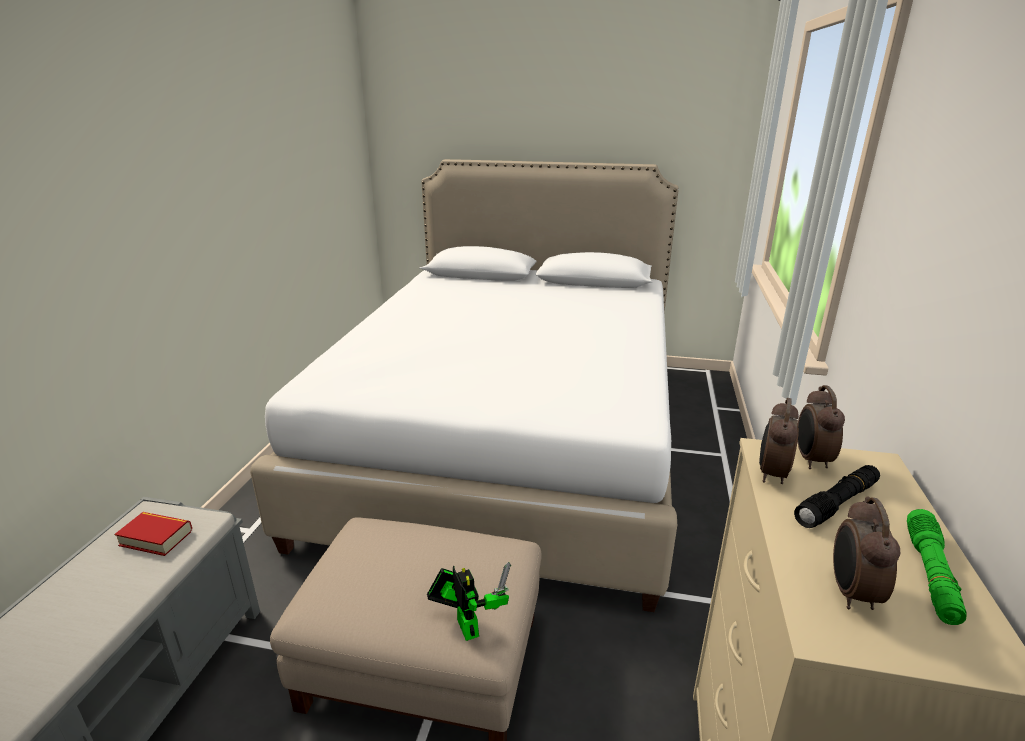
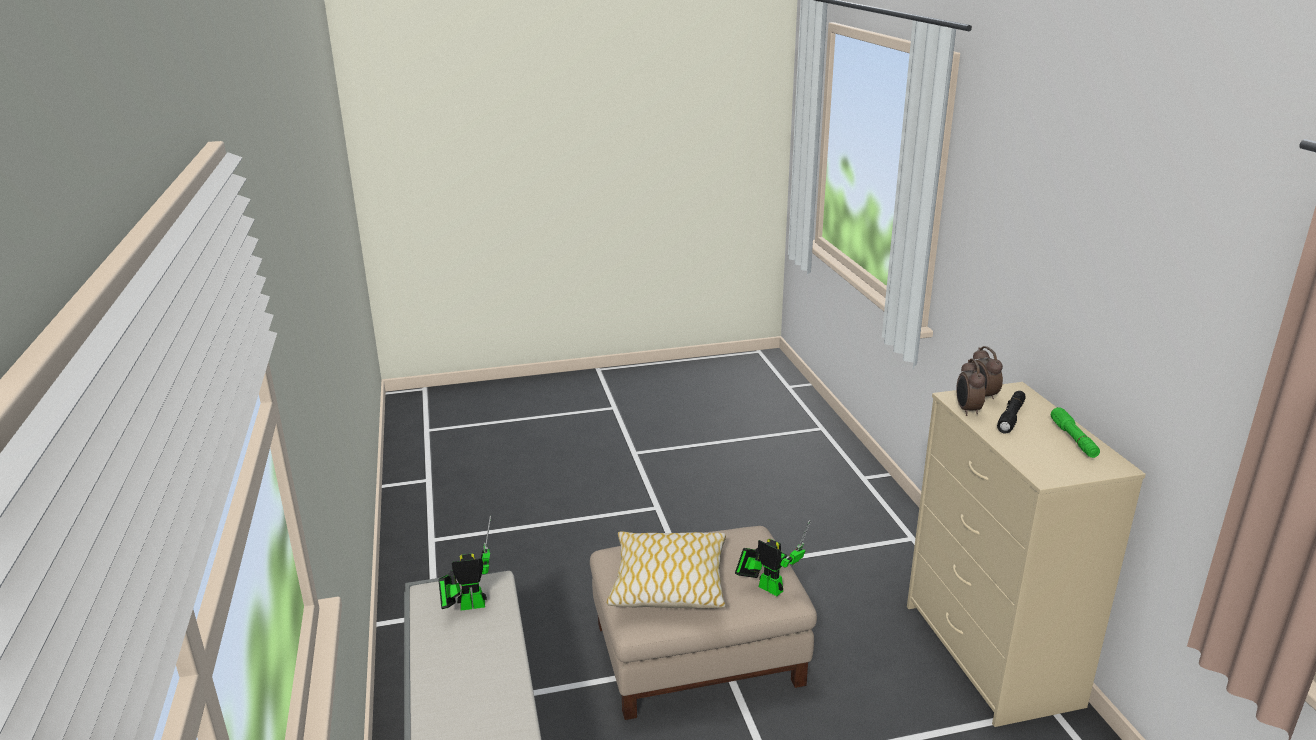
camera: 25 degrees left, 0 degrees up
(156, 538) = (468, 605): book -> toy robot
(372, 579) = (668, 583): none -> pillow
(510, 439) = (621, 462): white bed -> none
(851, 593) = (1045, 457): alarm clock -> none

